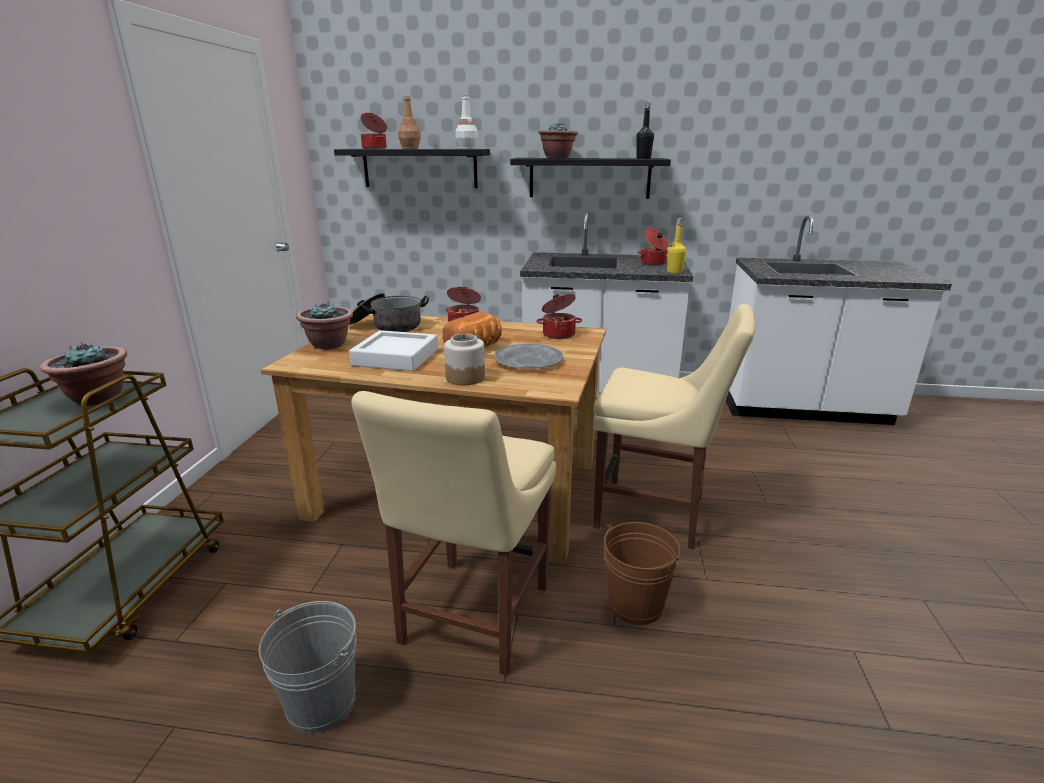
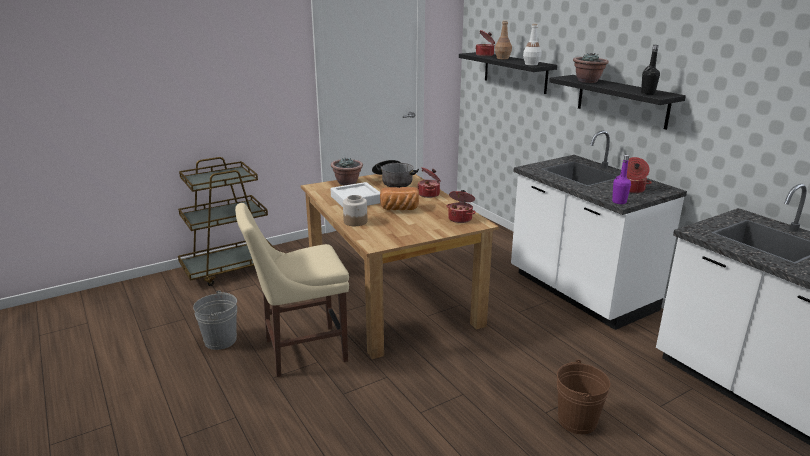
camera: 50 degrees right, 0 degrees up
(97, 398) = (231, 177): potted plant -> none
(529, 361) = (403, 226): grey plate -> none
(635, 604) = (367, 394): brown bucket -> brown bucket (577, 420)
(656, 514) = (462, 371): beige chair -> none
(674, 272) = (619, 202): yellow bottle -> purple bottle

